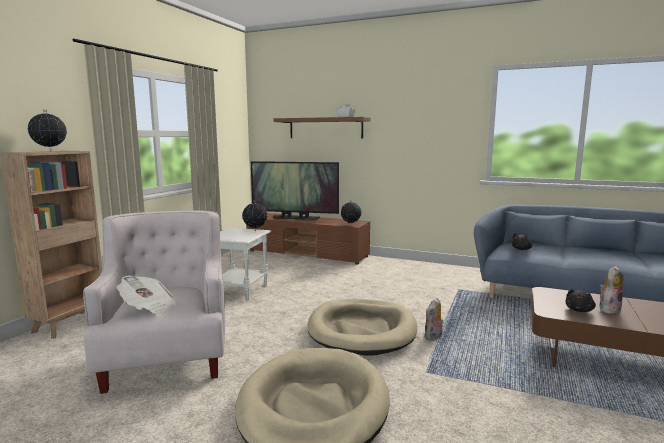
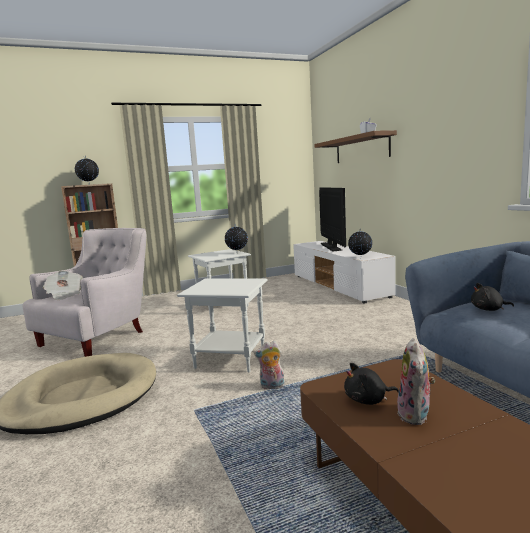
camera: 45 degrees right, 0 degrees up
(295, 218) = (331, 247): television -> television turned 150 degrees counterclockwise
(308, 254) = (339, 286): brown tv stand -> white tv stand
(362, 330) = (231, 359): beige dog bed -> white side table
(608, 309) = (416, 415): plush toy -> plush toy turned 90 degrees clockwise

